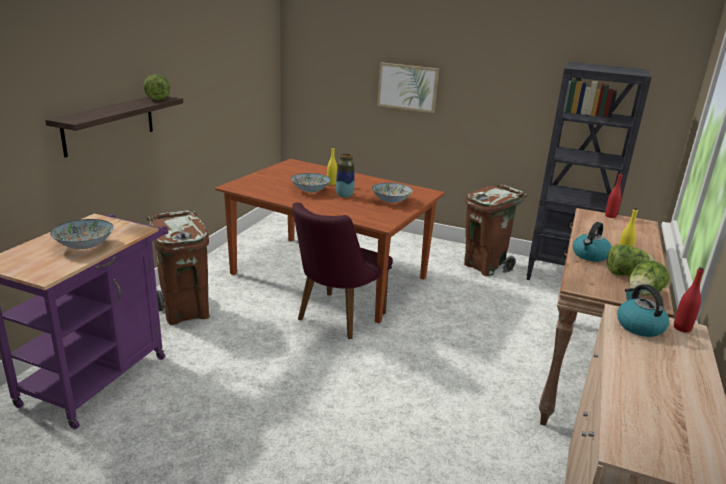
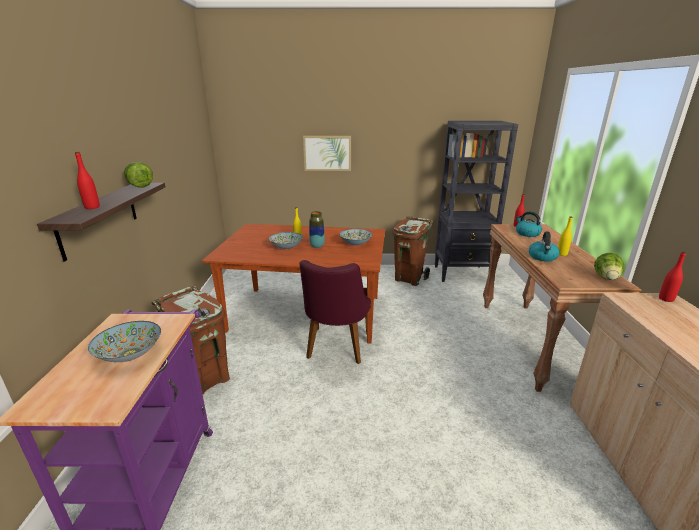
camera: 20 degrees left, 0 degrees up
(97, 112) = (92, 207): none -> red bottle
(625, 274) = (579, 266): lettuce -> none
(639, 326) = (643, 305): kettle -> kettle (527, 233)

